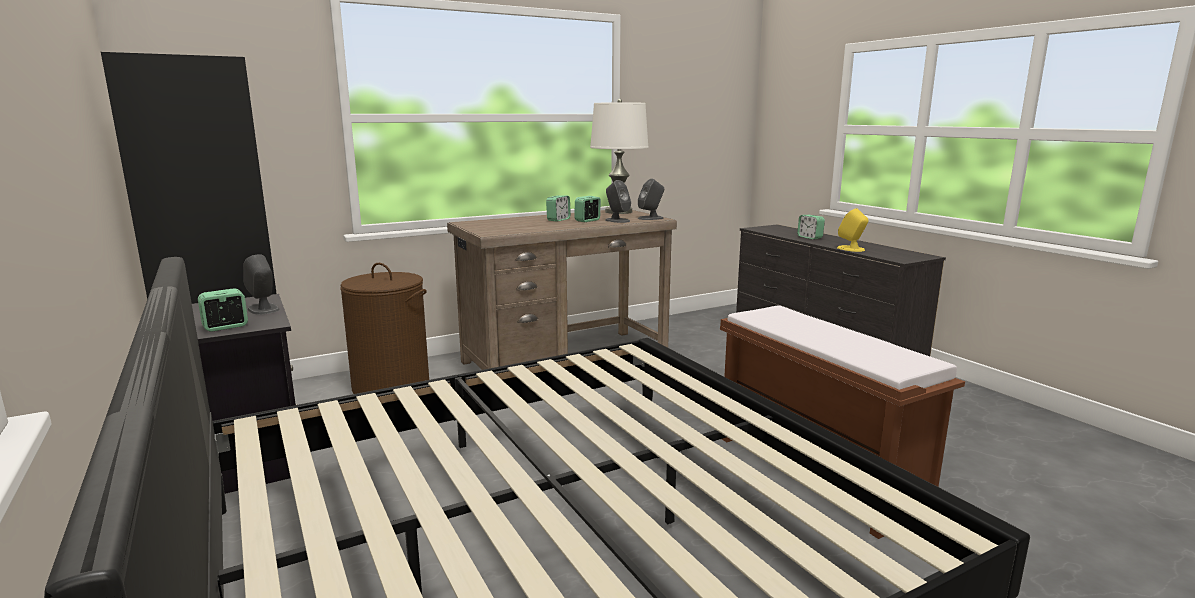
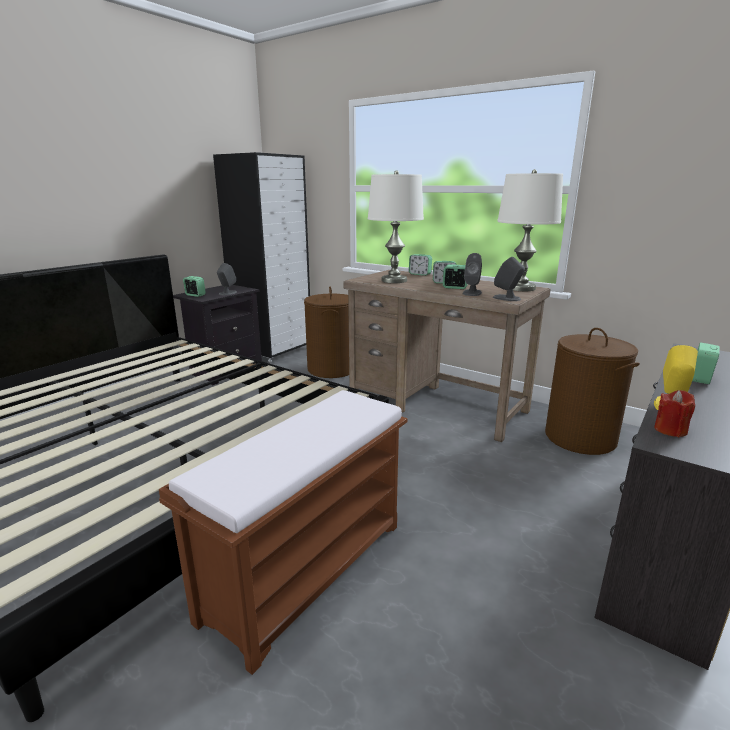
camera: 65 degrees right, 5 degrees up
(501, 219) = (420, 274): none -> alarm clock
(520, 227) = (394, 280): none -> white table lamp
(684, 331) = (580, 438): none -> brown laundry basket
(884, 255) = (670, 430): none -> red candle

